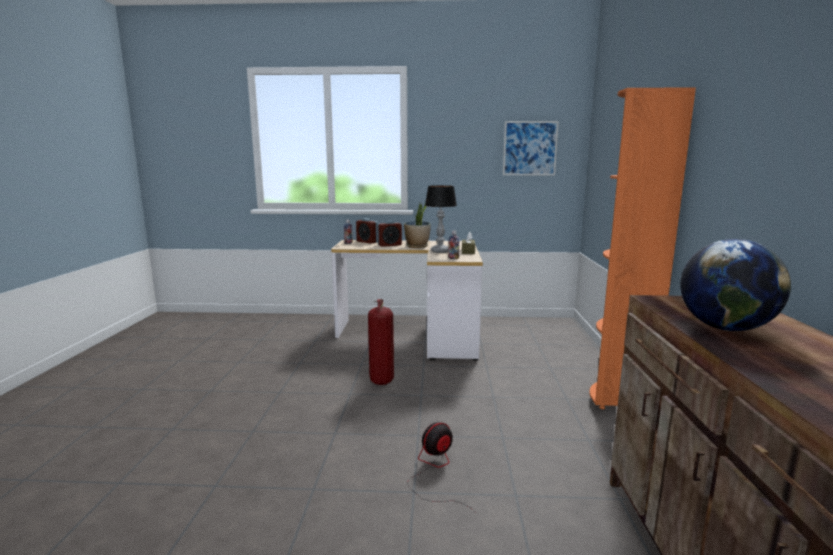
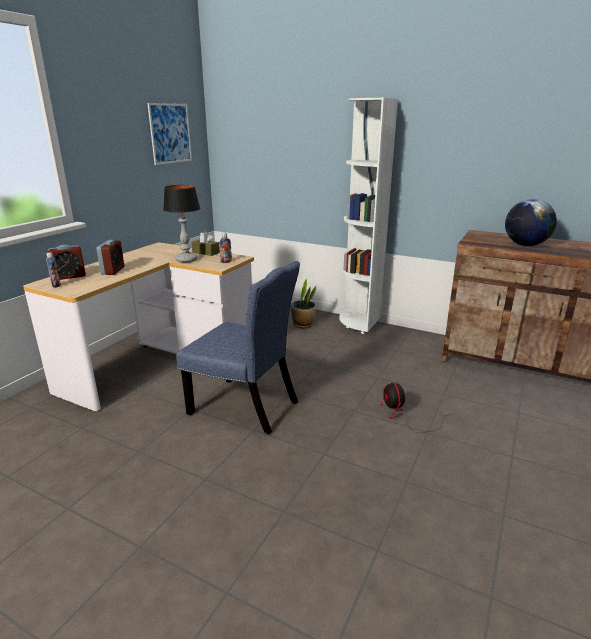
camera: 65 degrees left, 10 degrees up
(381, 381) = (243, 405): fire extinguisher -> blue chair
(417, 246) = (144, 262): potted plant -> potted plant (303, 324)
(616, 400) = (357, 325): orange bookcase -> white bookcase

